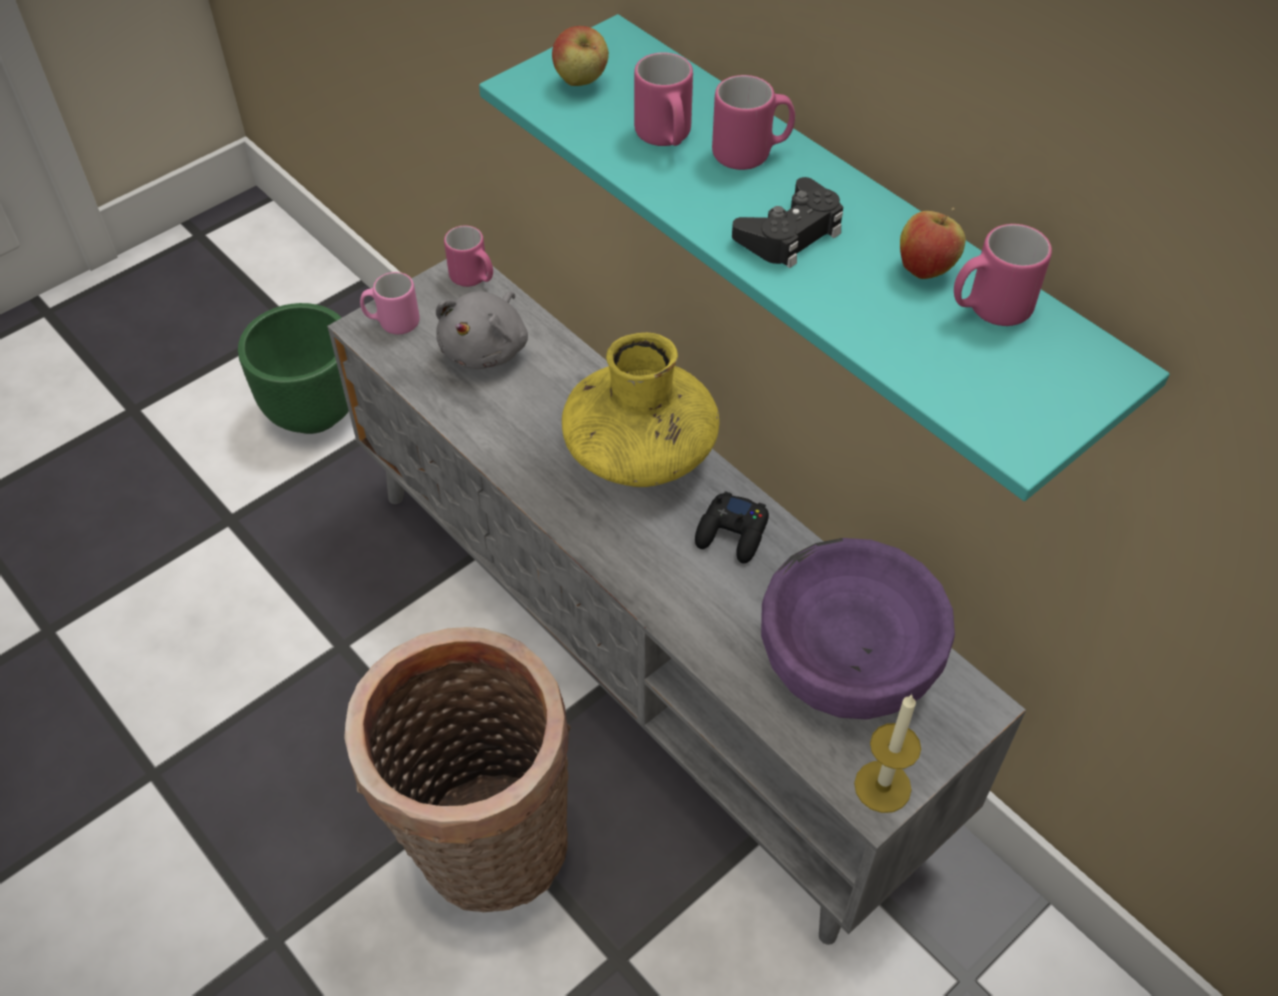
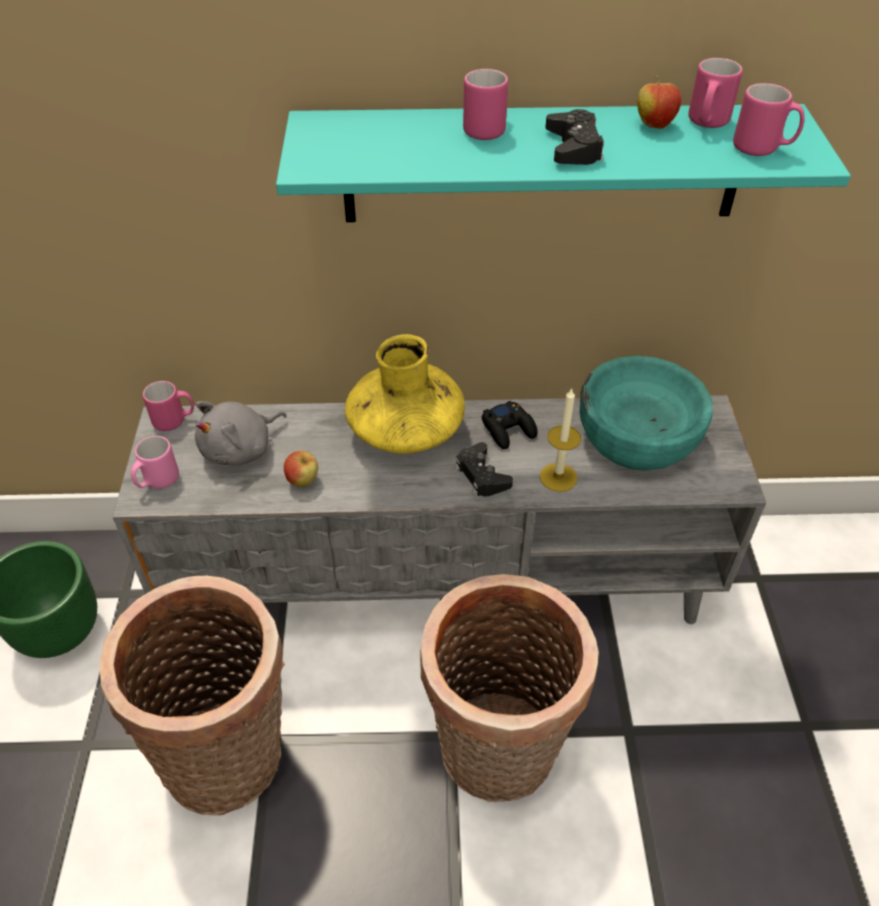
camera: 50 degrees left, 5 degrees down
(303, 630) = (231, 756): none -> basket
(487, 348) = (241, 449): grey plush toy -> grey plush toy turned 75 degrees clockwise
(581, 83) = (337, 149): apple -> apple (303, 481)
(641, 553) = (481, 475): none -> black game controller
(666, 138) = (434, 146): pink mug -> pink mug (762, 149)
(847, 657) = (637, 437): purple bowl -> turquoise bowl
(882, 786) = (730, 475): candle -> candle (558, 477)

